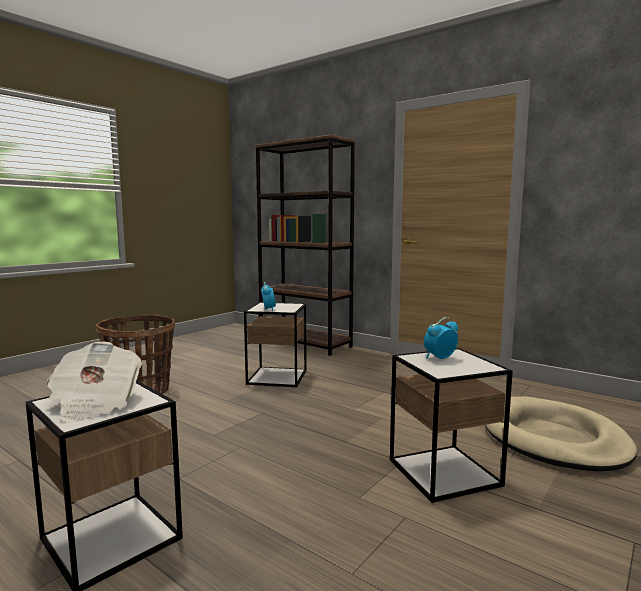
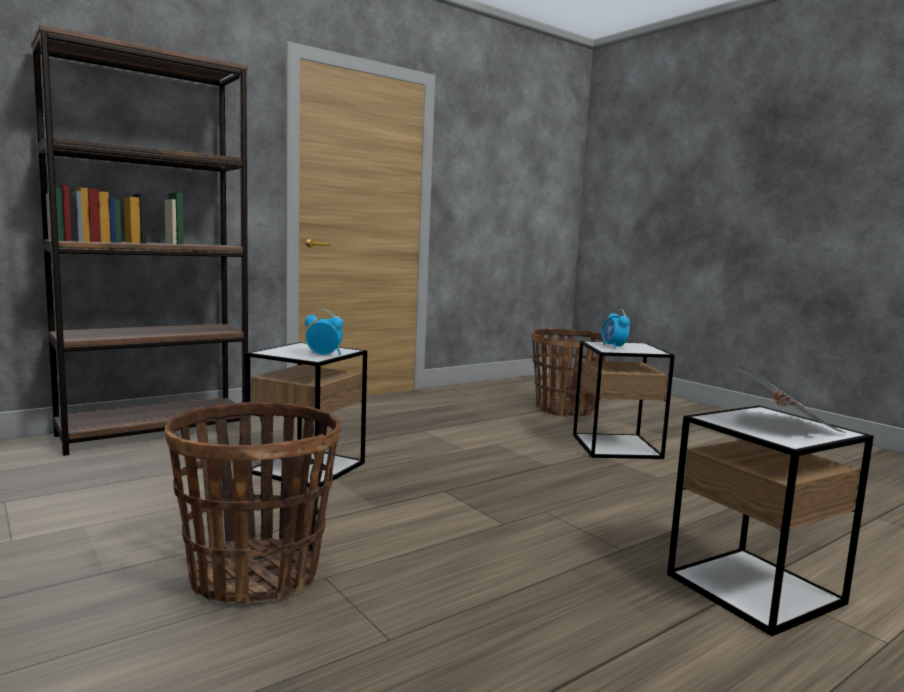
camera: 75 degrees left, 0 degrees up
(553, 439) = (565, 409): beige dog bed -> basket

